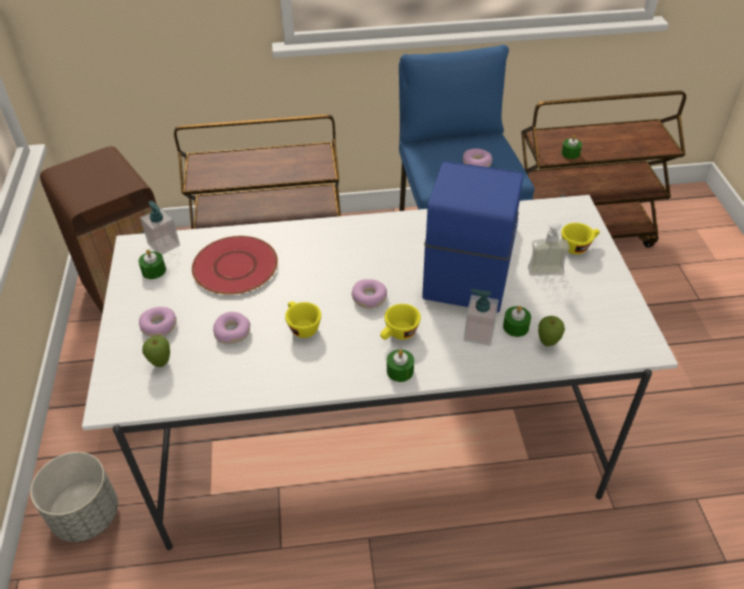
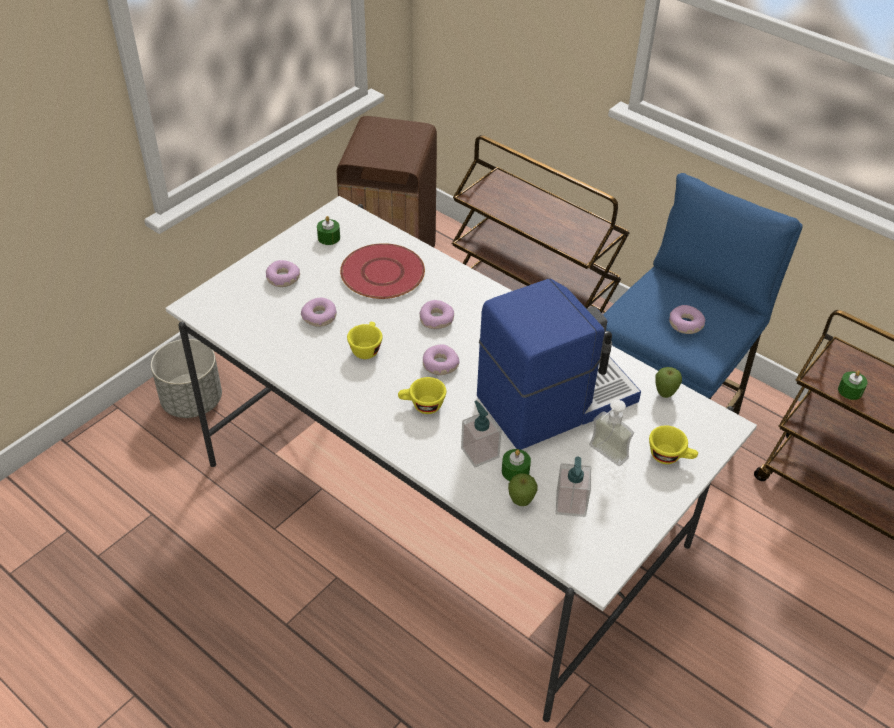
camera: 45 degrees right, 0 degrees up
(161, 363) = (253, 304): apple -> apple (664, 394)
(164, 245) = (359, 223): soap dispenser -> soap dispenser (570, 504)
(321, 270) = (436, 319): none -> donut
(400, 371) = (386, 430): green candle -> none

